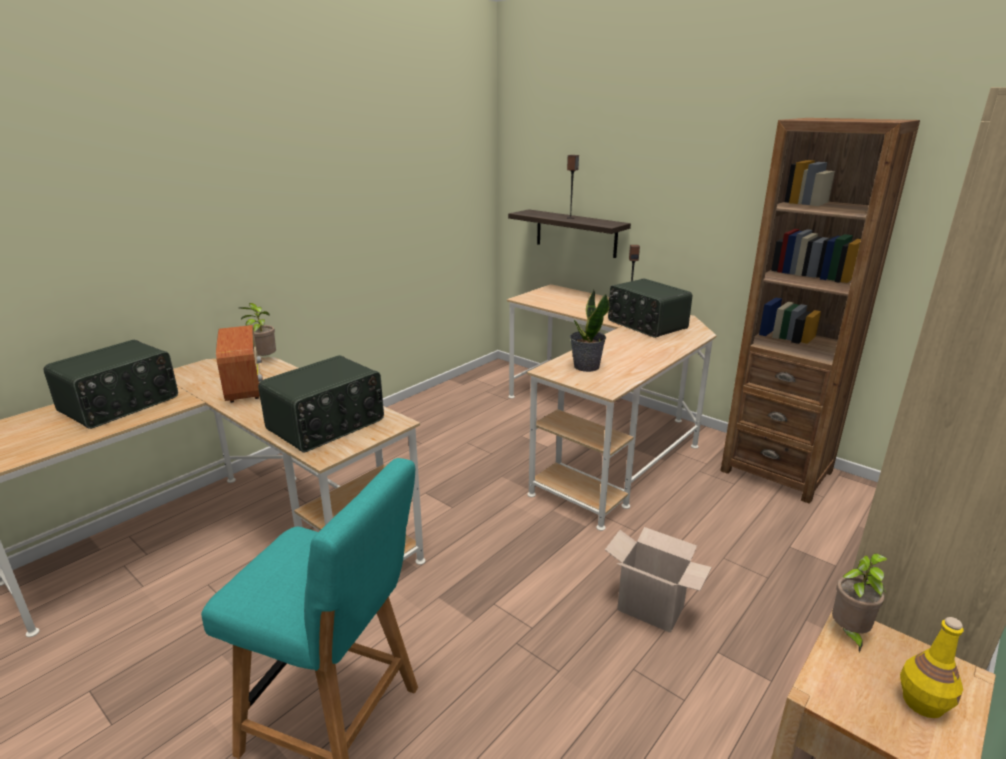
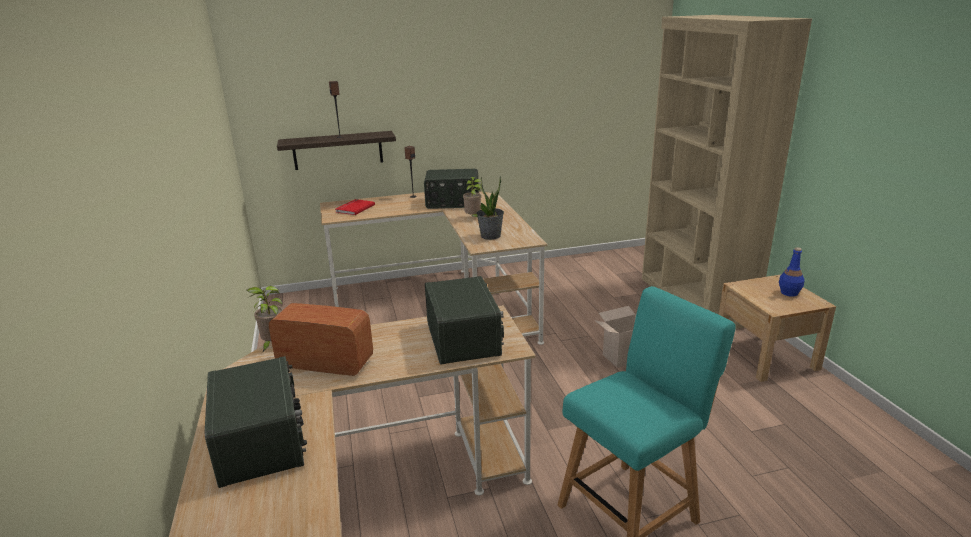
camera: 55 degrees left, 0 degrees up
(557, 297) = (354, 208): none -> red book
(776, 471) = (550, 270): brown bookcase -> none
(848, 634) = (744, 289): potted plant -> potted plant (473, 218)
(923, 702) = (789, 293): yellow bottle -> blue bottle

